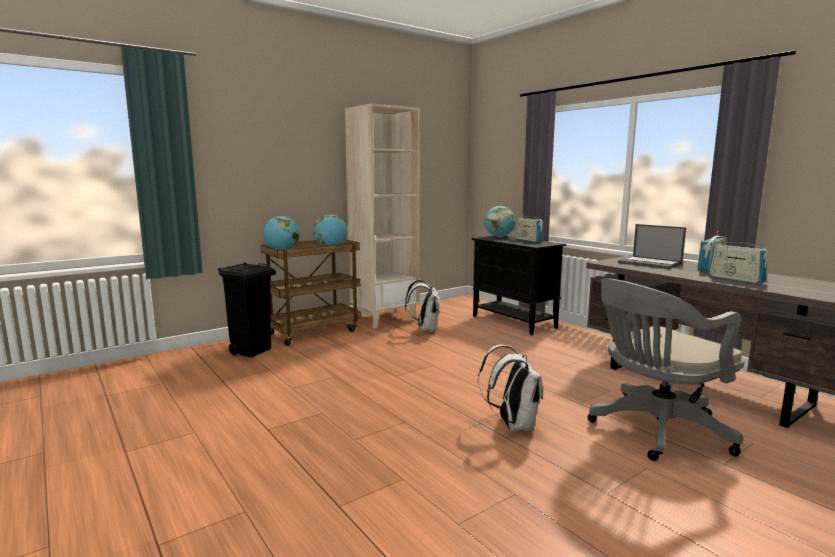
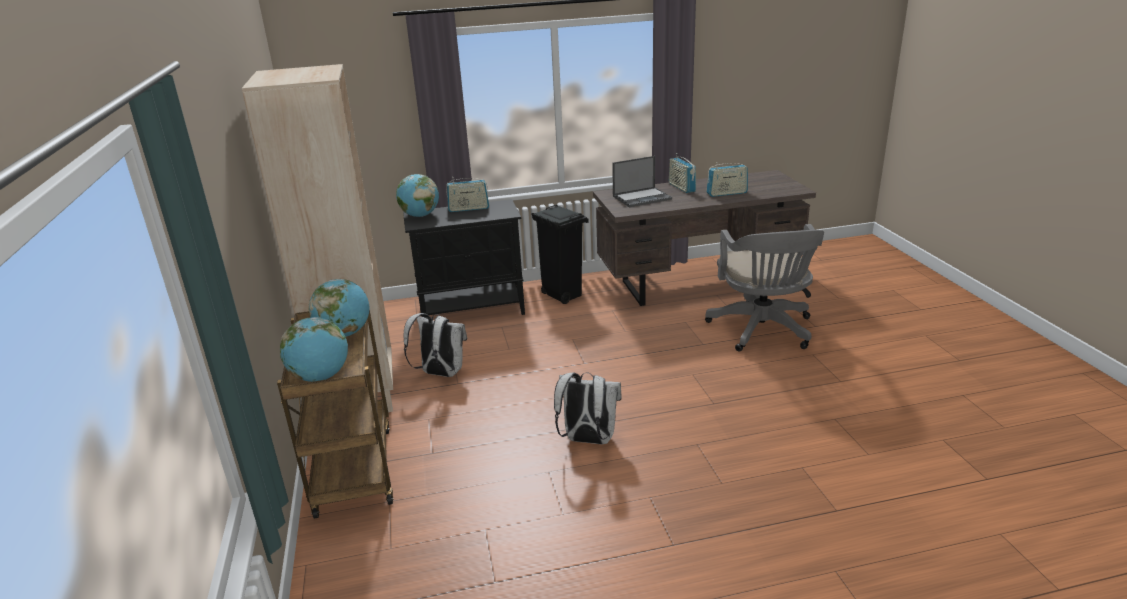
camera: 65 degrees left, 15 degrees up
(252, 351) = (385, 544): black trash can -> black trash can (562, 295)
(513, 425) = (728, 387): white backpack -> white backpack (587, 440)

